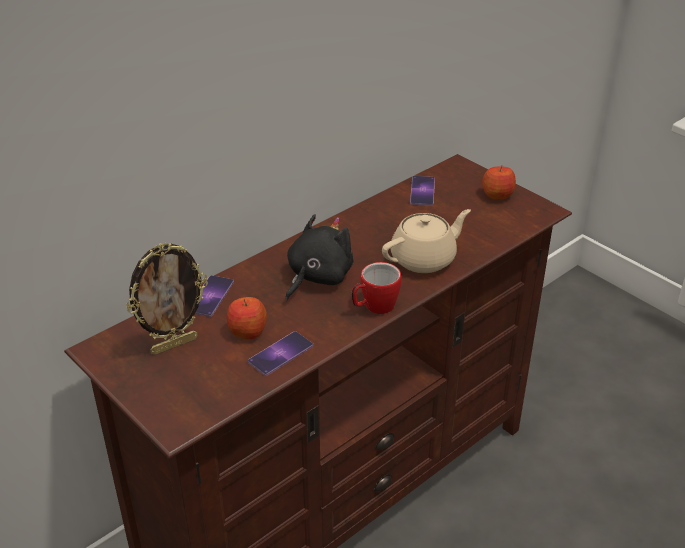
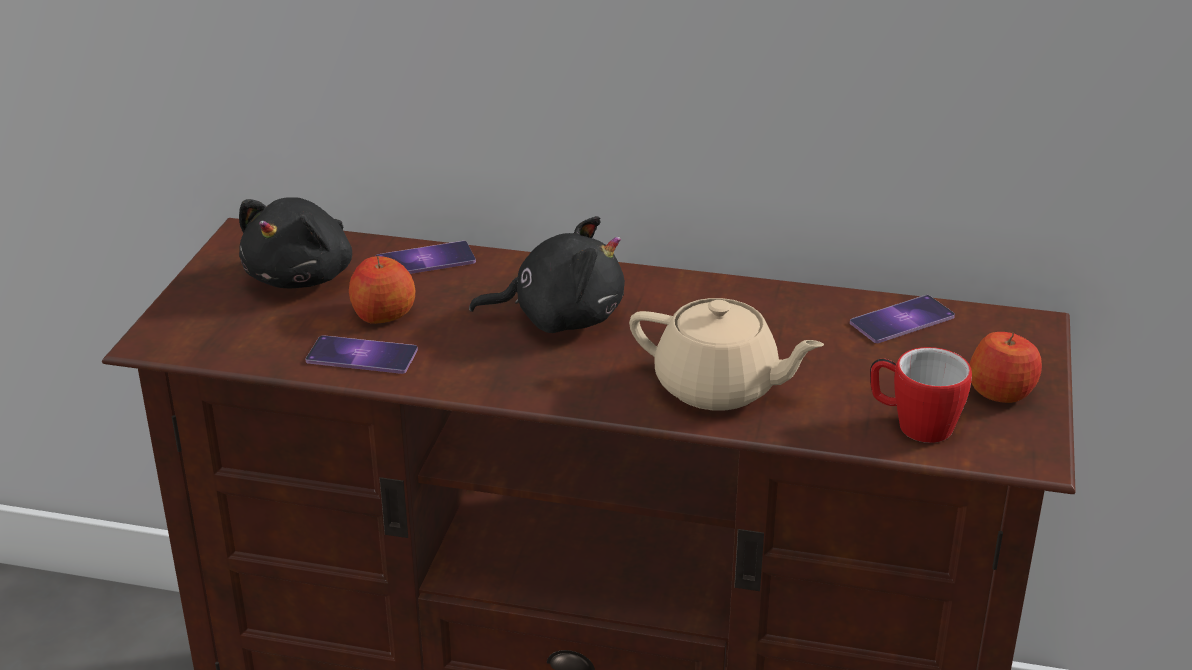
camera: 55 degrees right, 5 degrees down
(174, 344) = (303, 276): picture frame -> black plush toy
(374, 307) = (544, 389): mug -> mug (913, 425)

